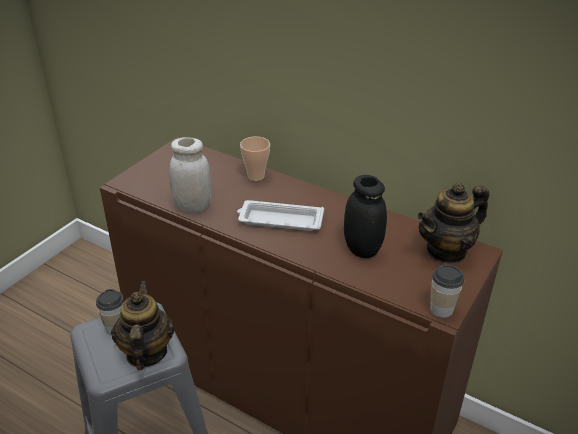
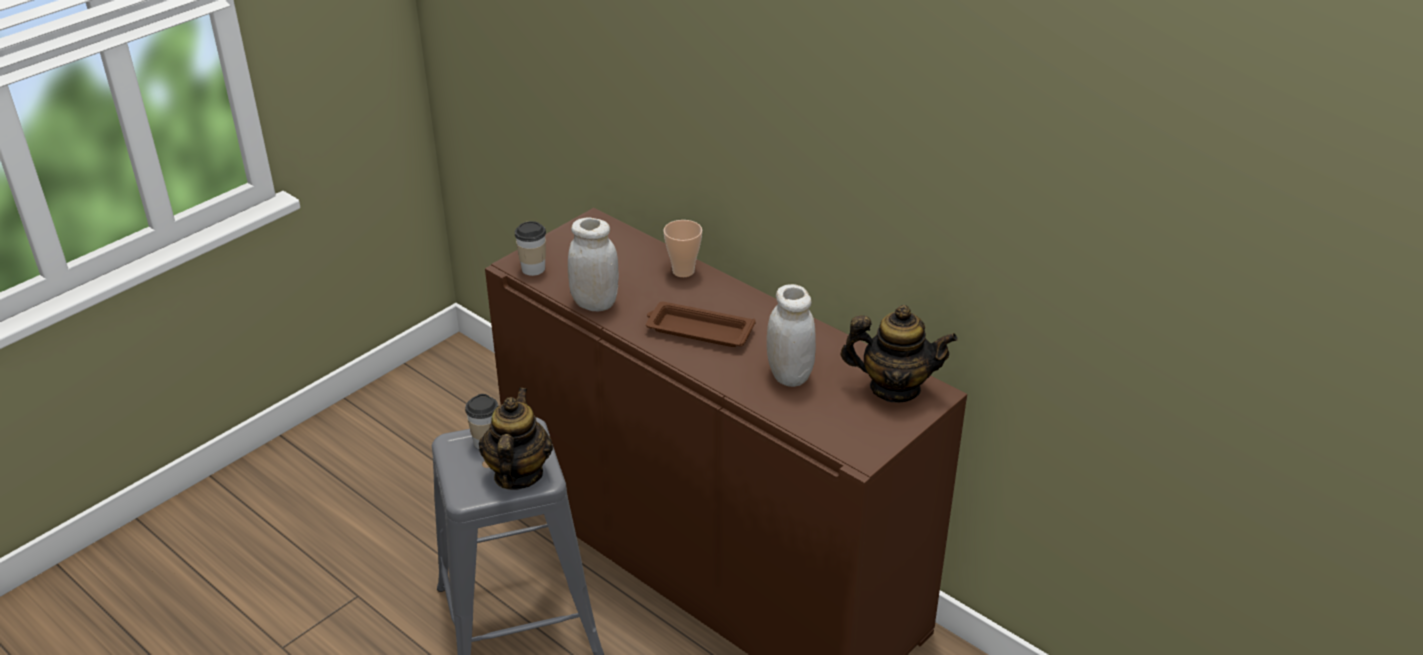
camera: 10 degrees right, 0 degrees up
(279, 220) = (698, 330): white tray -> brown tray
(362, 249) = (789, 375): black jar -> white jar
(441, 309) = (860, 453): cup -> cup (533, 269)
(446, 251) = (894, 388): teapot -> teapot turned 150 degrees counterclockwise

